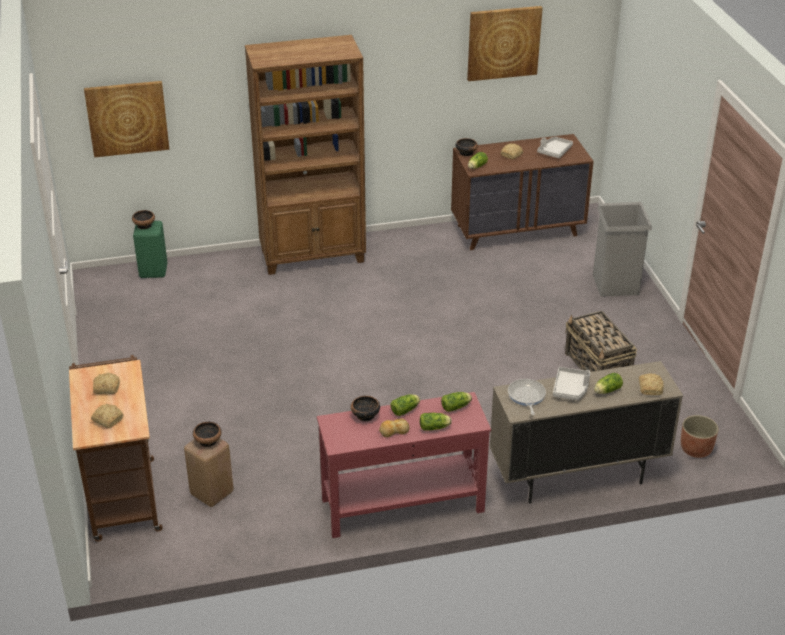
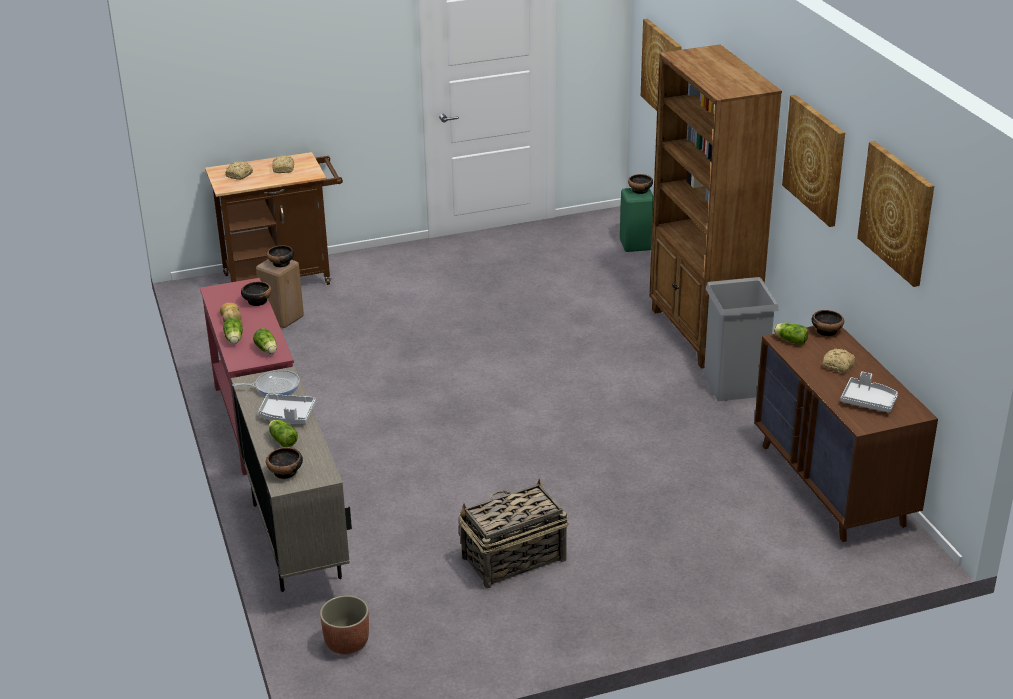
camera: 85 degrees right, 5 degrees down
(397, 61) = (815, 159): none -> picture
(406, 410) = (264, 322): lettuce -> none
(615, 284) = (721, 578): grey trash can -> grey trash can (734, 384)
(650, 388) = (285, 472): bread -> bowl

